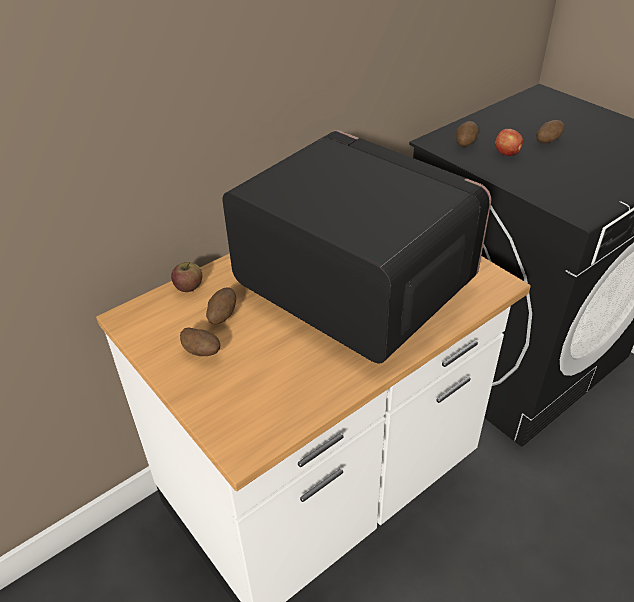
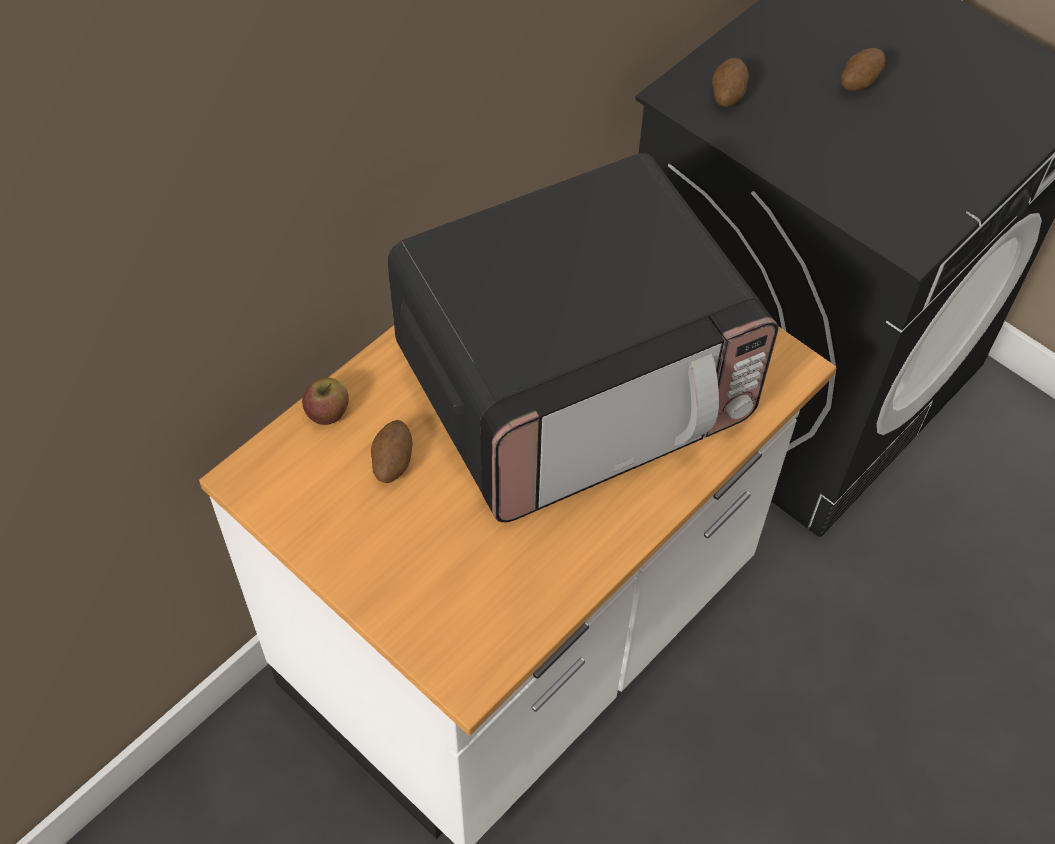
camera: 10 degrees left, 15 degrees up
(202, 352) = (377, 530): potato -> none
(352, 284) = (575, 387): microwave -> microwave turned 120 degrees clockwise
(507, 154) = (795, 116): apple -> none

